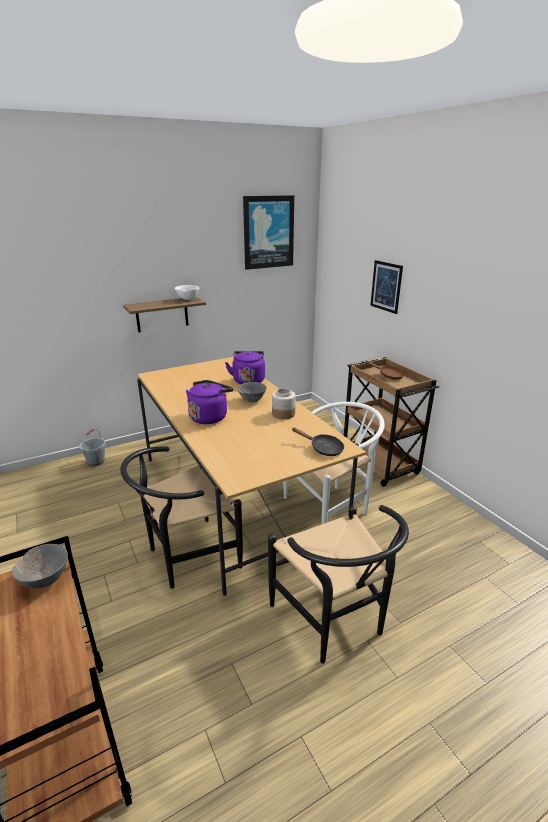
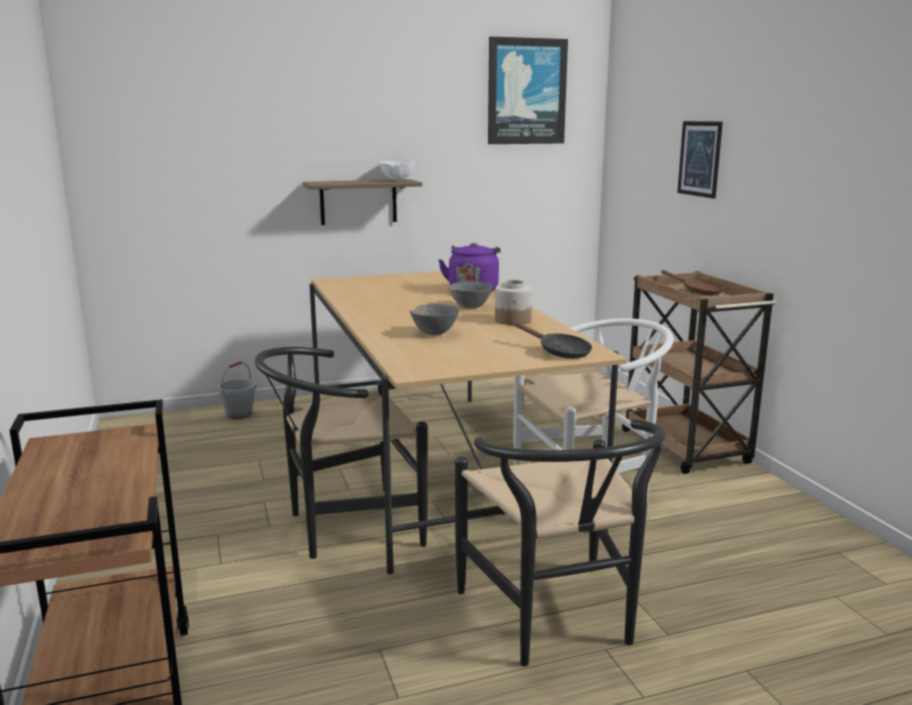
camera: 10 degrees right, 10 degrees down
(45, 579) = (122, 442): grey bowl -> grey bowl (434, 333)
(209, 416) = (400, 318): purple kettle -> none

